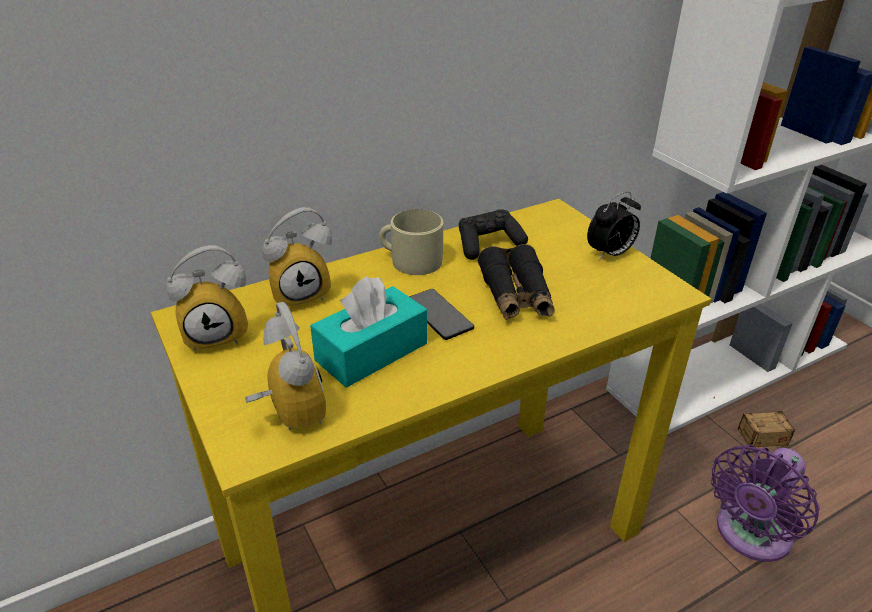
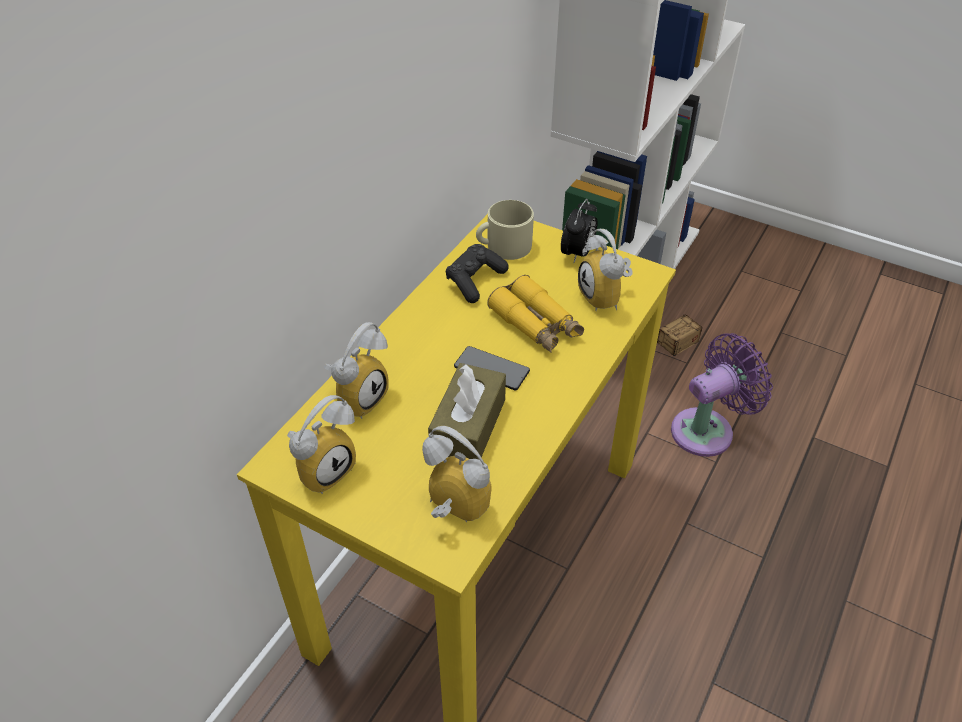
camera: 30 degrees left, 10 degrees up
(371, 352) = (468, 426): turquoise tissue box -> brown tissue box
(410, 260) = (423, 323): beige mug -> beige mug (503, 246)
(516, 295) = (536, 324): black binoculars -> yellow binoculars
(609, 297) = (606, 298): none -> alarm clock
(749, 535) = (707, 430): purple fan -> purple fan turned 135 degrees counterclockwise

